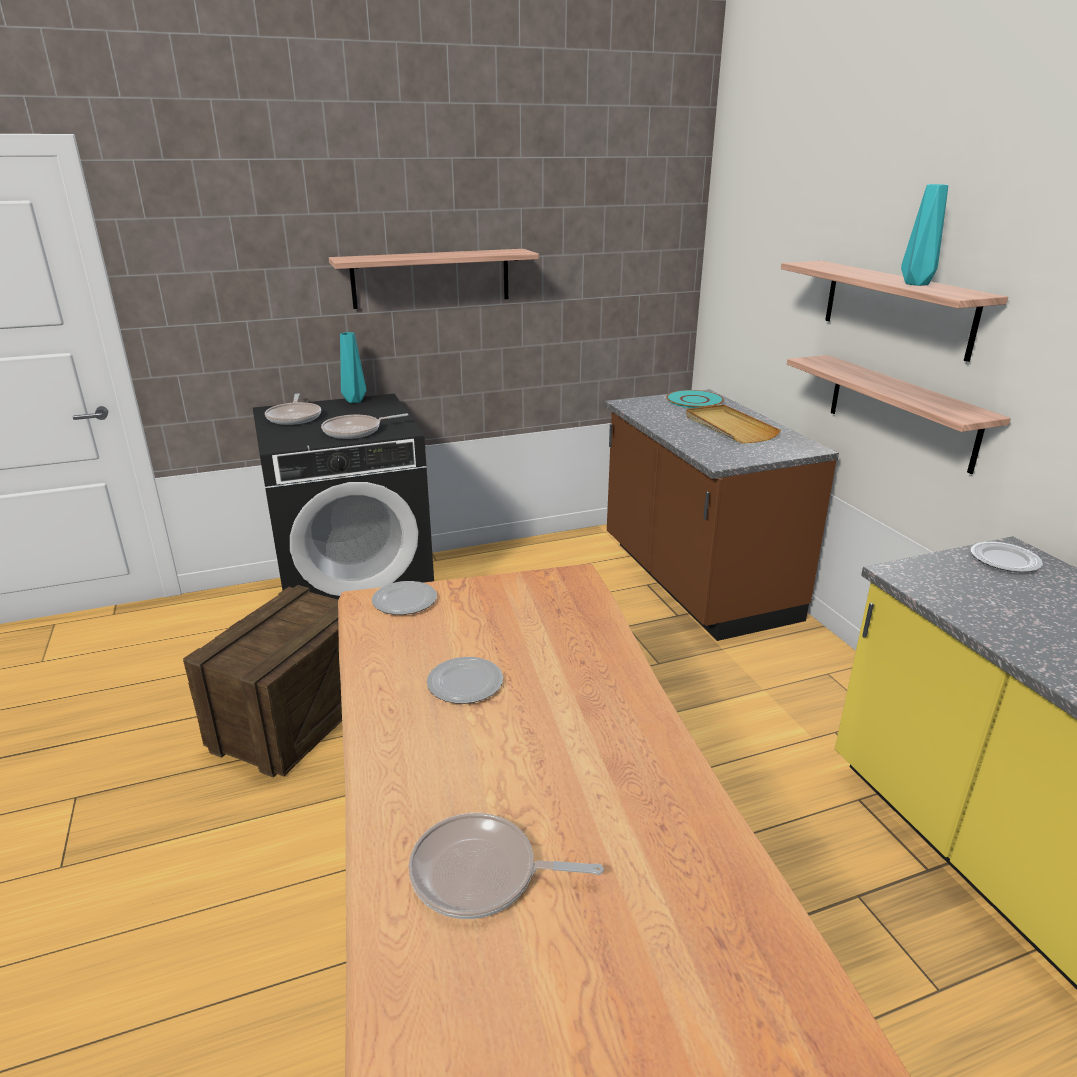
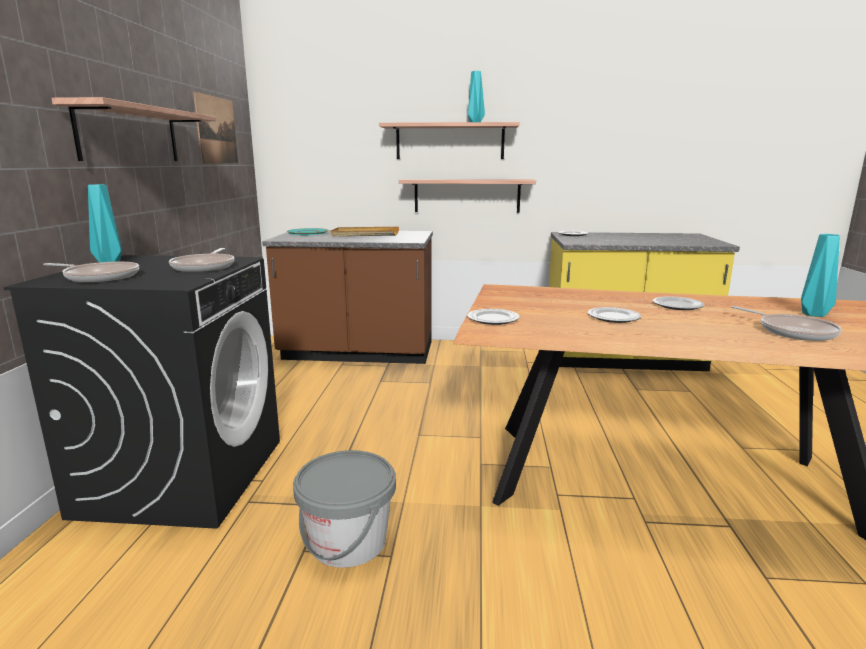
camera: 65 degrees left, 10 degrees down
(293, 718) = (348, 542): crate -> grey bucket
(481, 874) = (792, 331): frying pan -> frying pan turned 60 degrees counterclockwise
(584, 740) = (677, 306): none -> plate
(605, 255) = (216, 130): none -> picture
(640, 925) = (814, 315): none -> turquoise vase

